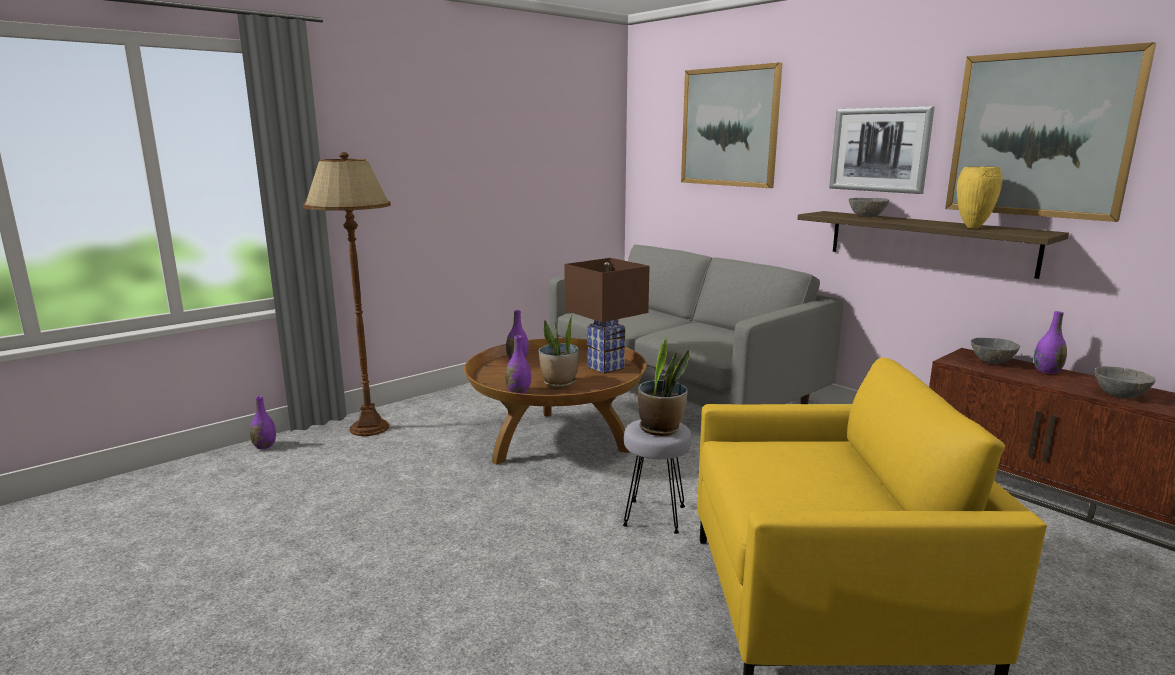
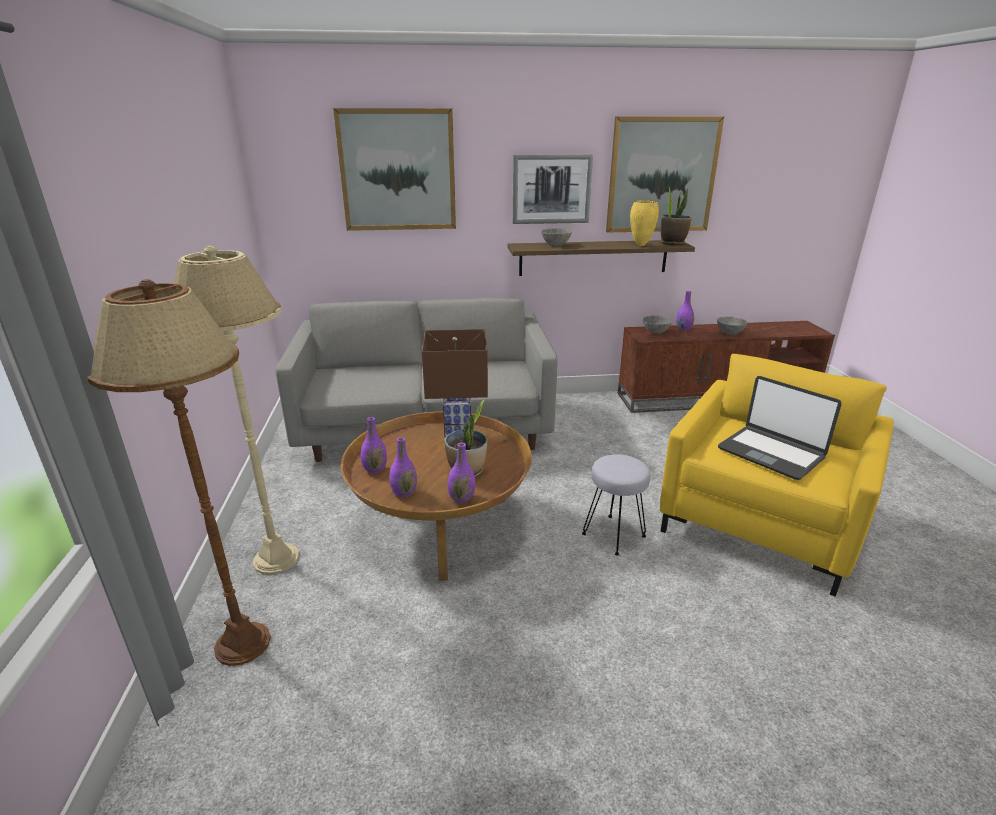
camera: 55 degrees left, 10 degrees up
(264, 446) = (154, 774): purple vase -> purple vase (404, 493)
(452, 406) = (277, 559): none -> beige floor lamp
(660, 429) = (624, 466): potted plant -> potted plant (672, 243)
(788, 473) = (771, 453): none -> laptop

